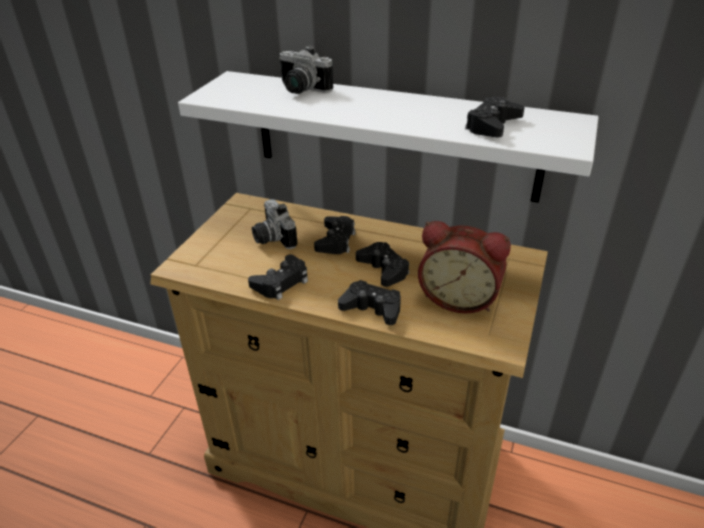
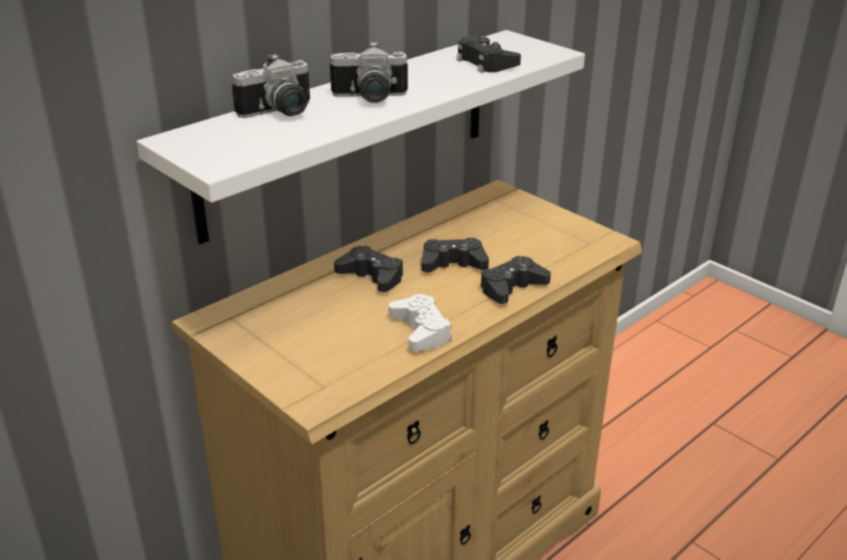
camera: 65 degrees left, 5 degrees down
(271, 238) = (321, 317): camera -> camera (369, 98)
(281, 282) = (420, 330): black game controller -> white game controller
(459, 297) = (531, 239): alarm clock -> none

